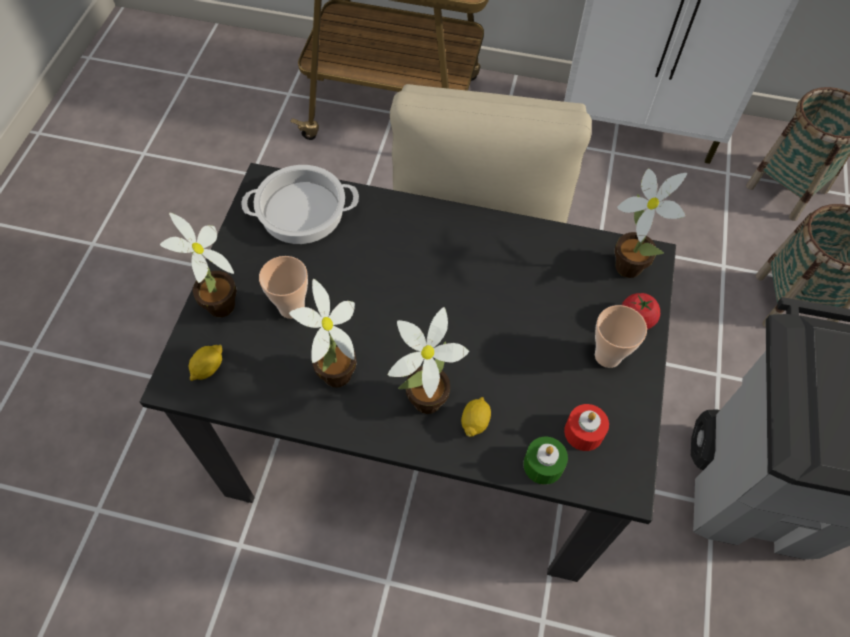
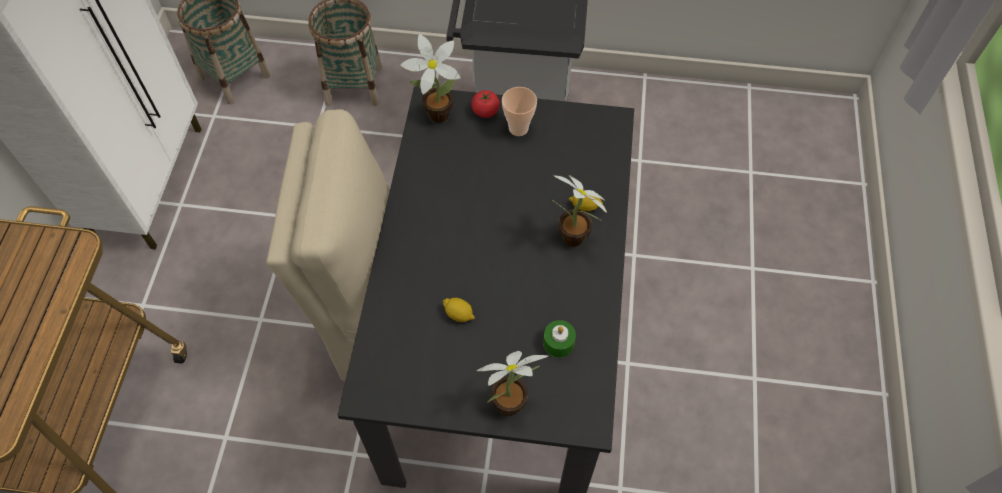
camera: 95 degrees left, 0 degrees up
(208, 368) = (571, 400): lemon -> lemon (459, 314)
(291, 307) = (503, 345): cup -> none
(301, 212) = (399, 356): cooking pot -> none
(334, 379) = (566, 302): potted plant -> none
(543, 465) = (609, 165): green candle -> green candle (558, 343)
(583, 432) = (580, 142): red candle -> none

